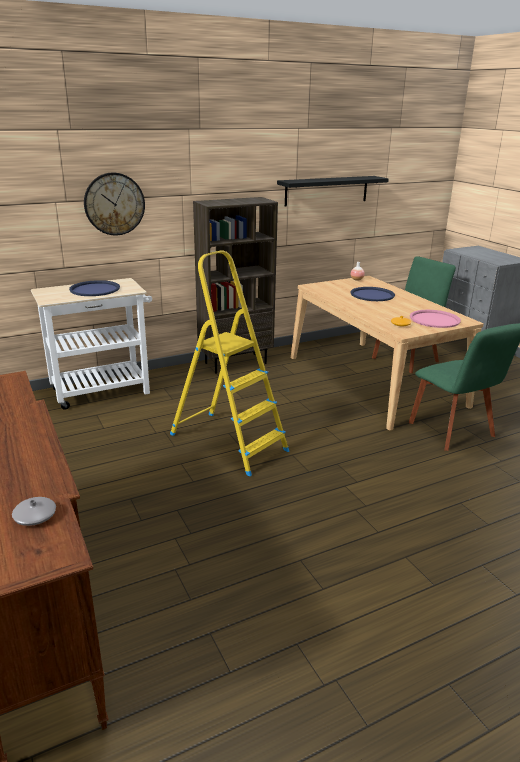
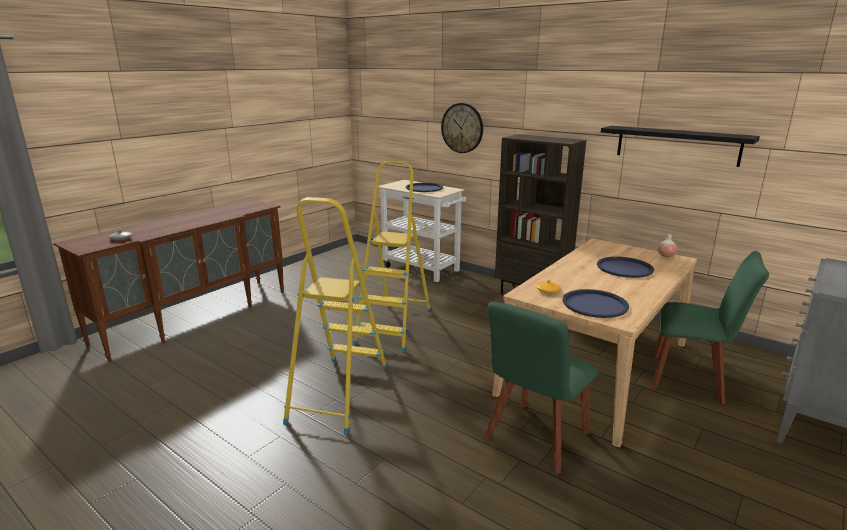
camera: 65 degrees right, 5 degrees down
(341, 504) = (339, 391): none -> yellow step ladder
(434, 319) = (594, 304): pink tray -> blue tray

